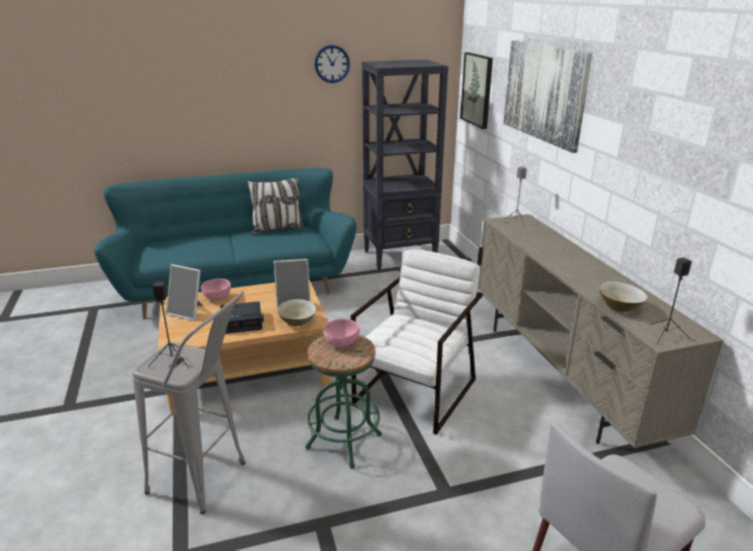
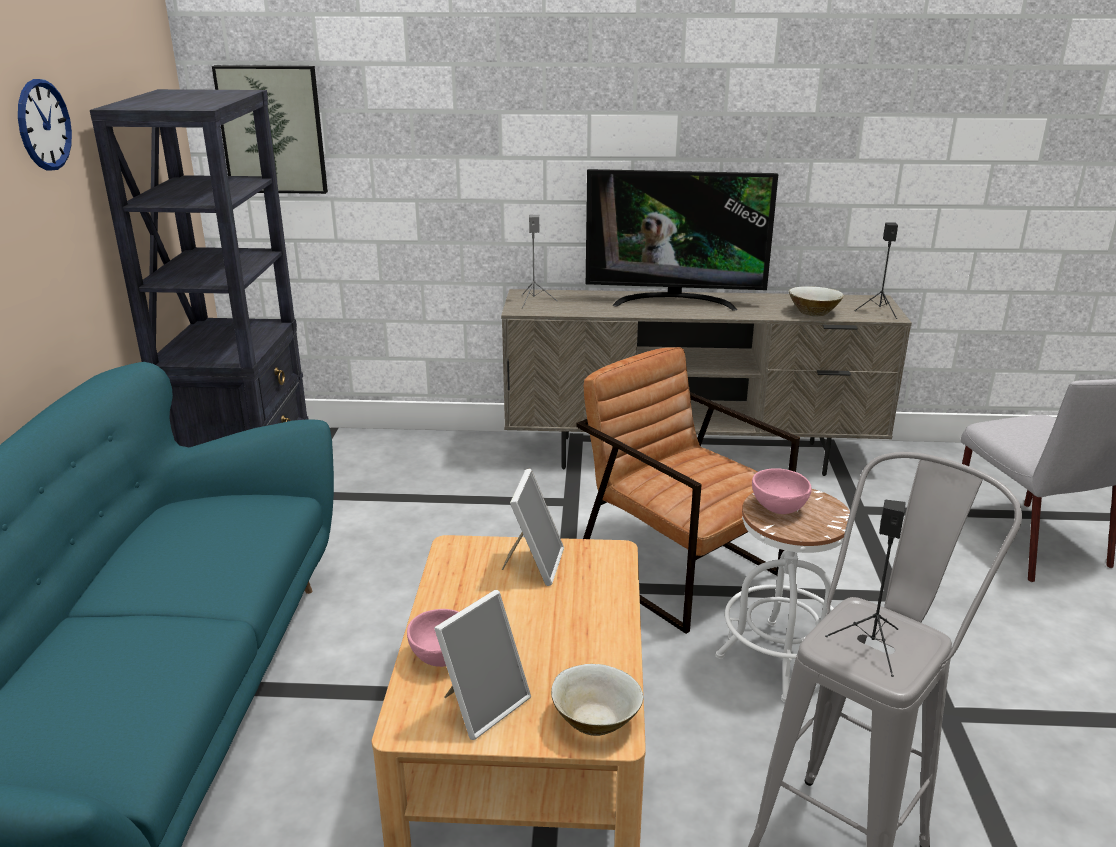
camera: 70 degrees left, 0 degrees up
(242, 322) = (571, 632): alarm clock -> none
(277, 229) = (138, 539): pillow -> none
(297, 322) = (605, 570): beige bowl -> beige bowl (596, 720)
(344, 441) = (777, 659): green stool -> white stool
(416, 391) = (679, 567): white armchair -> brown armchair
(544, 92) = (494, 101): picture -> none
(573, 258) = (674, 301): none -> television

